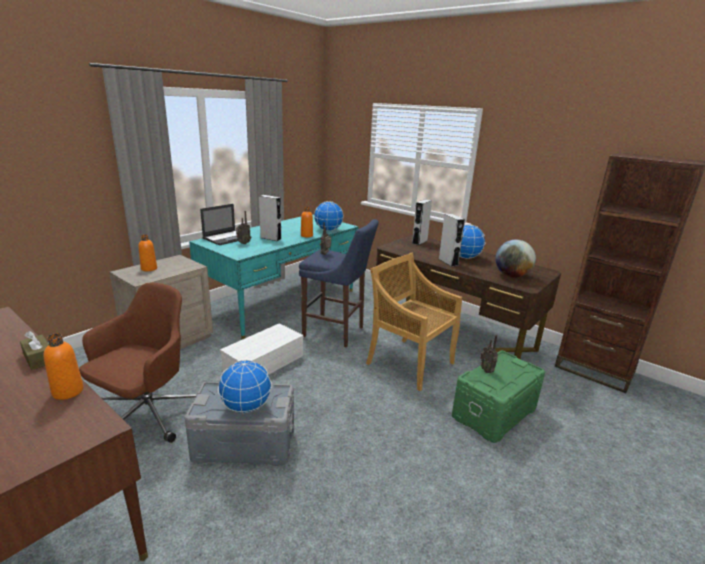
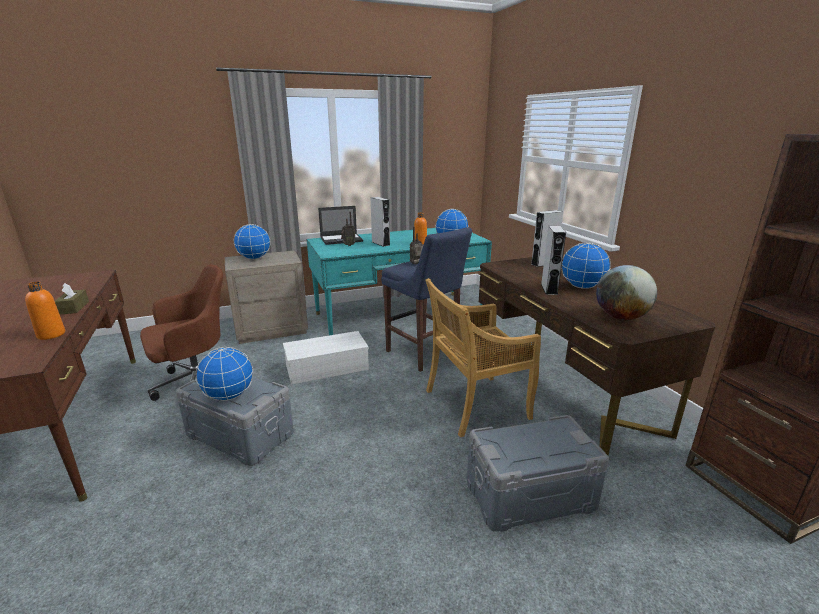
camera: 30 degrees right, 0 degrees up
(149, 269) = (254, 258): orange bottle -> globe
(409, 362) = (475, 405): beige chair -> beige chair turned 90 degrees counterclockwise
(487, 370) = (520, 434): radio -> none
(495, 413) = (530, 496): green storage box -> grey storage box

